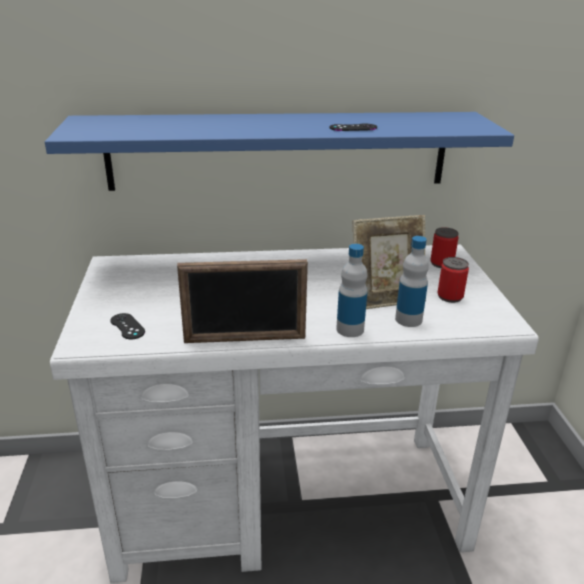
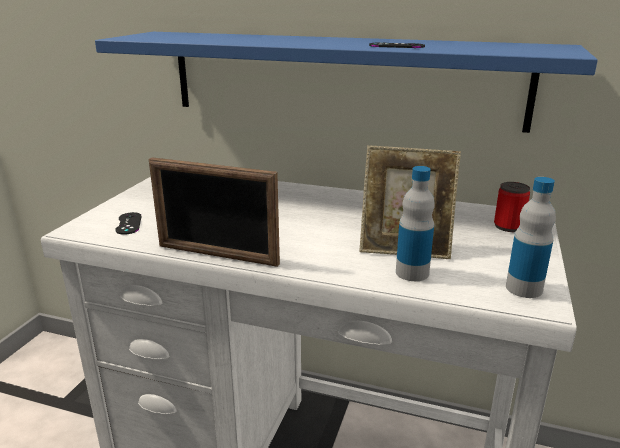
camera: 25 degrees right, 5 degrees down
(350, 329) = (334, 268): bottle -> bottle (524, 288)
(450, 297) = (487, 260): can -> none

